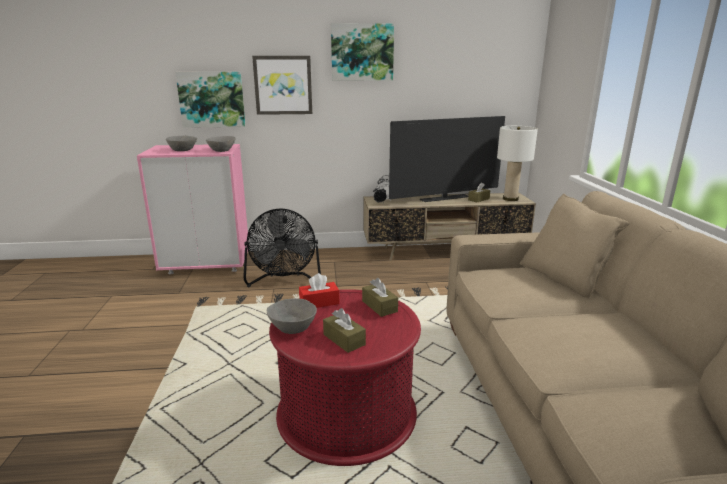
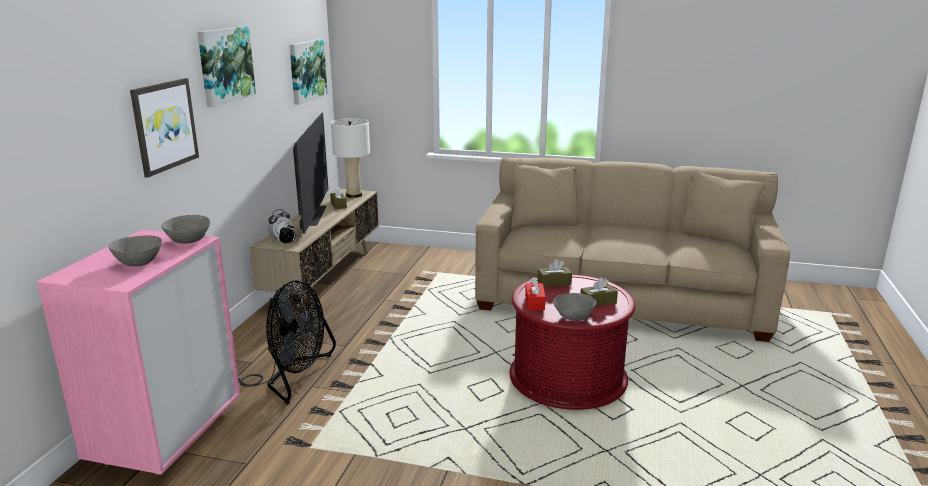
camera: 70 degrees left, 0 degrees up
(212, 99) = (90, 172): picture -> picture (306, 70)

